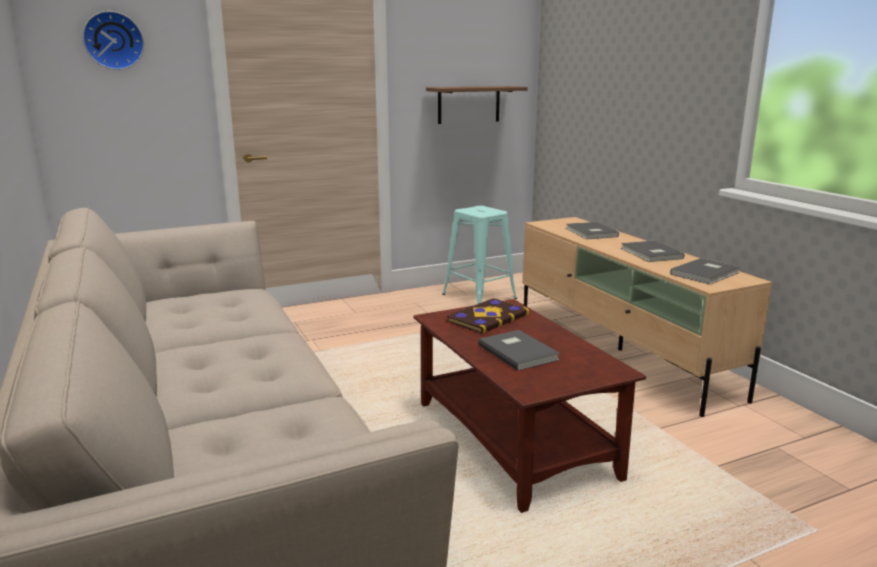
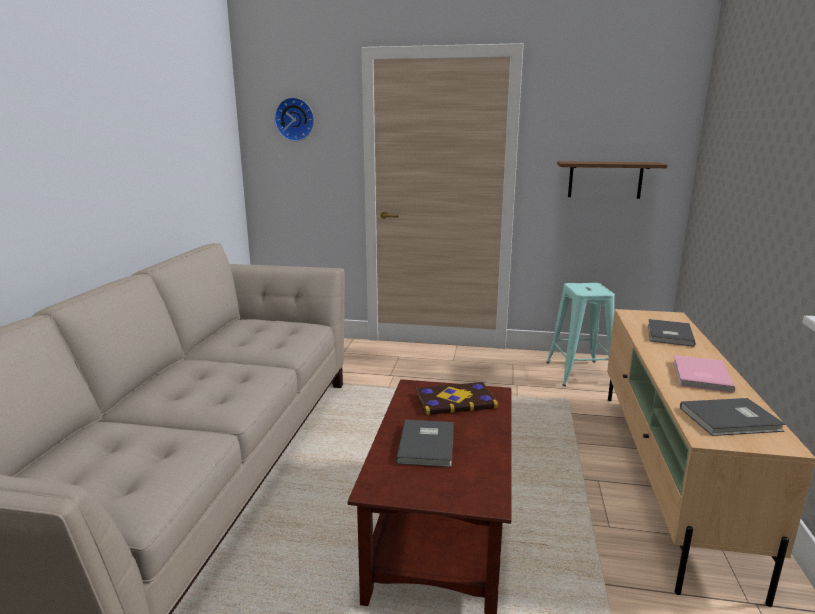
camera: 35 degrees right, 0 degrees up
(650, 253) = (699, 376): grey book -> pink book

